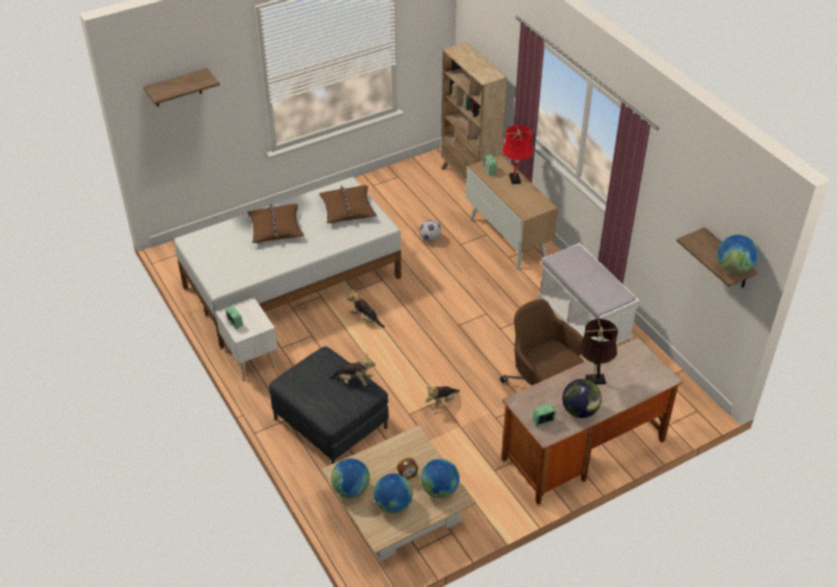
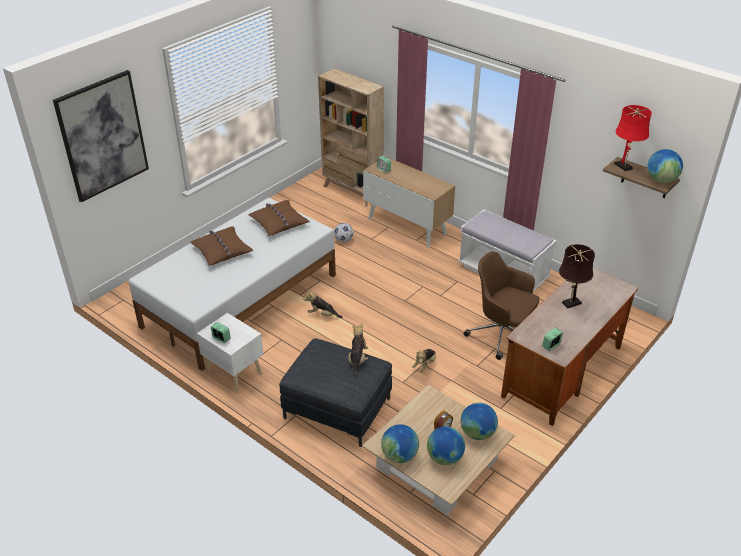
camera: 20 degrees left, 5 degrees down
(177, 88) = (102, 136): shelf -> picture
(353, 381) = (358, 360): plush toy -> plush toy turned 75 degrees counterclockwise
(515, 180) = (409, 172): red table lamp -> red table lamp (624, 167)
(579, 411) = (574, 330): globe -> none

